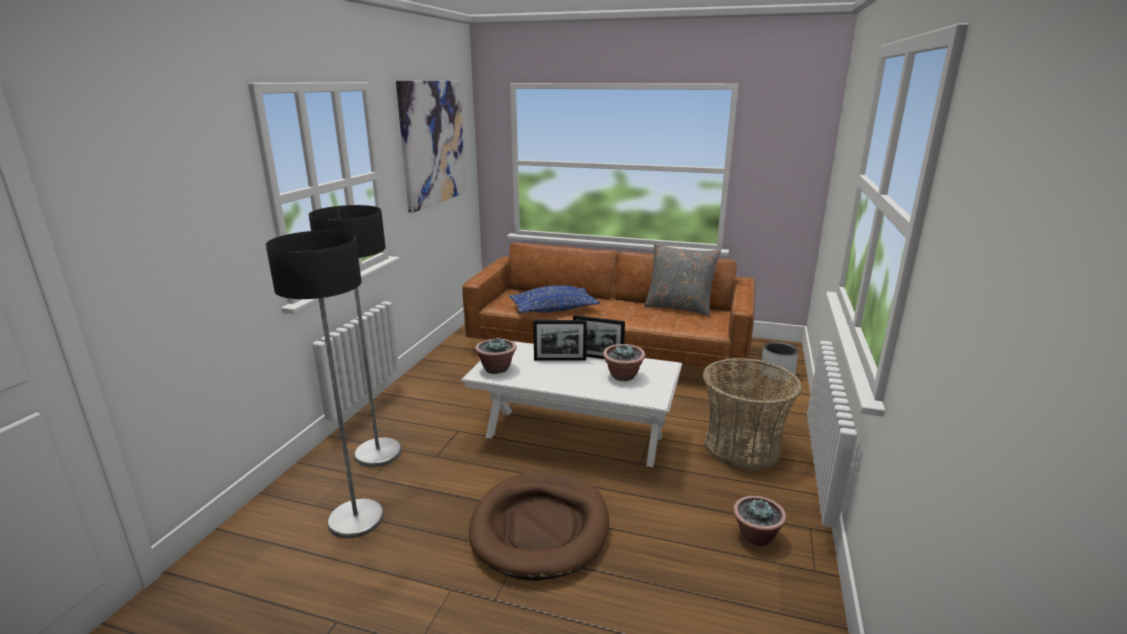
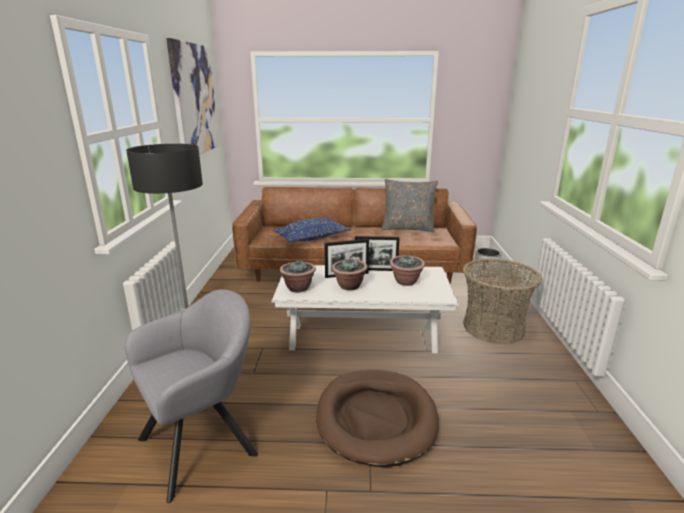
camera: 15 degrees left, 0 degrees up
(356, 519) = (204, 443): floor lamp -> grey armchair
(755, 536) = (542, 393): potted plant -> potted plant (349, 286)

